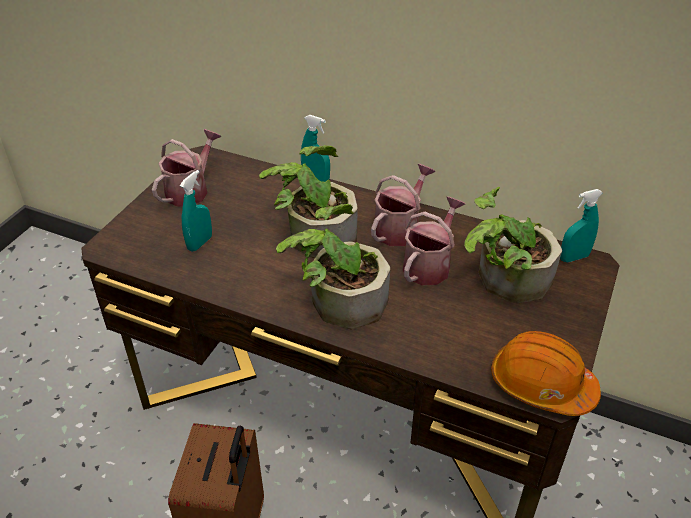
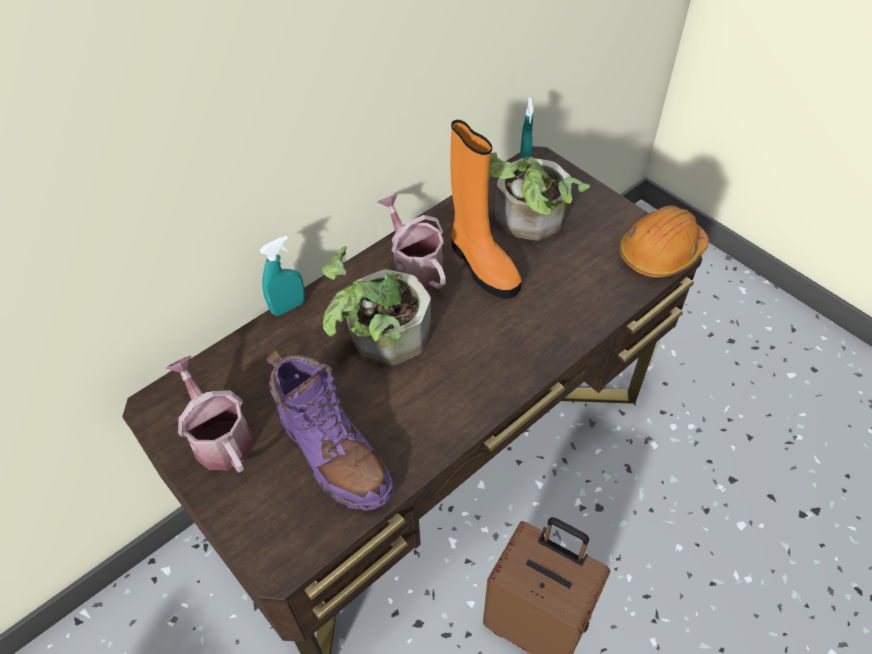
camera: 65 degrees left, 10 degrees up
(200, 243) = (333, 453): turquoise spray bottle -> purple boot
(338, 299) = (495, 352): potted plant -> none
(429, 264) = (481, 265): watering can -> orange boot

